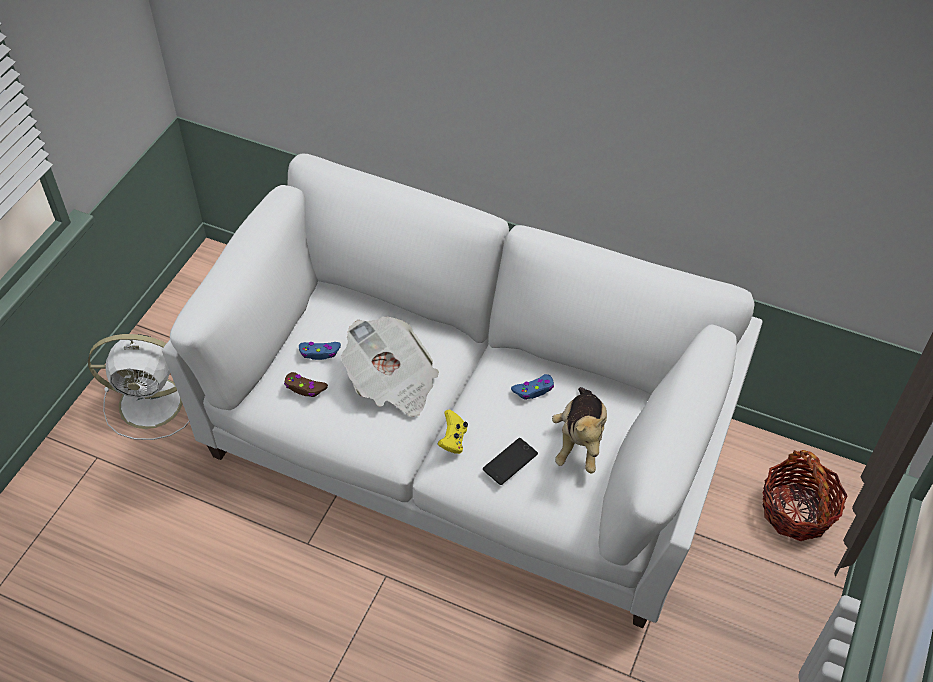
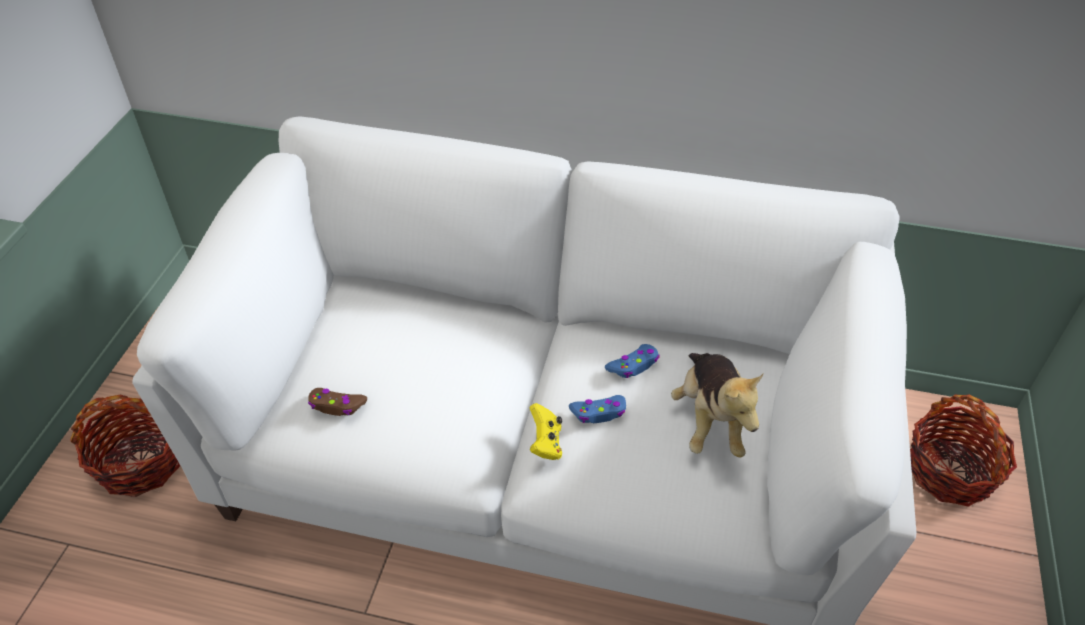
camera: 10 degrees left, 5 degrees down
(154, 403) = (141, 462): white fan -> basket
(319, 353) = (349, 359): blue game controller -> blue game controller (599, 413)
(392, 382) = (450, 382): newspaper -> none
(510, 461) = (628, 459): phone -> none

